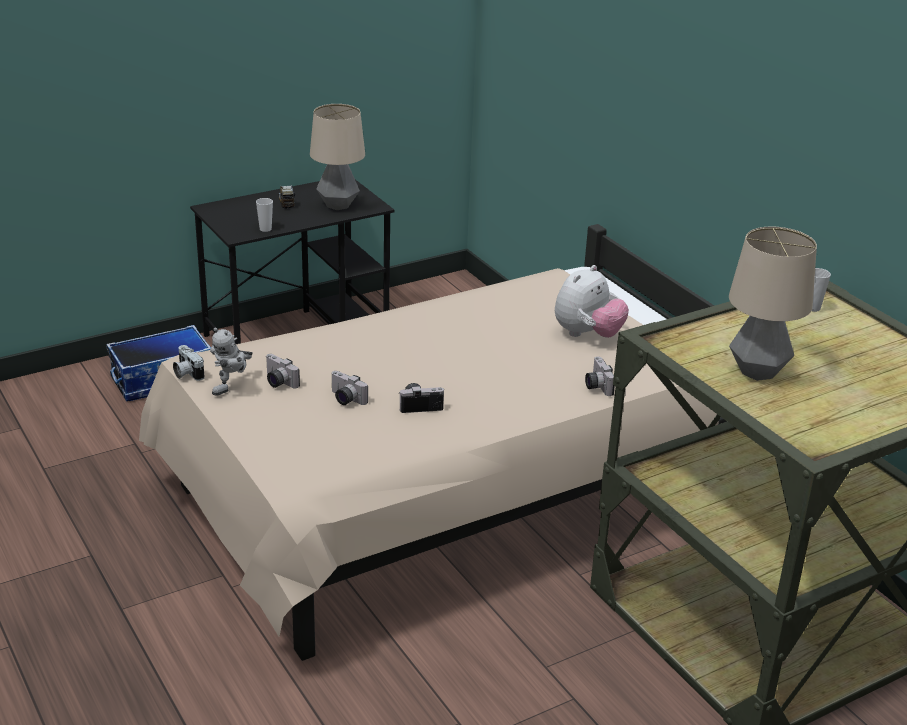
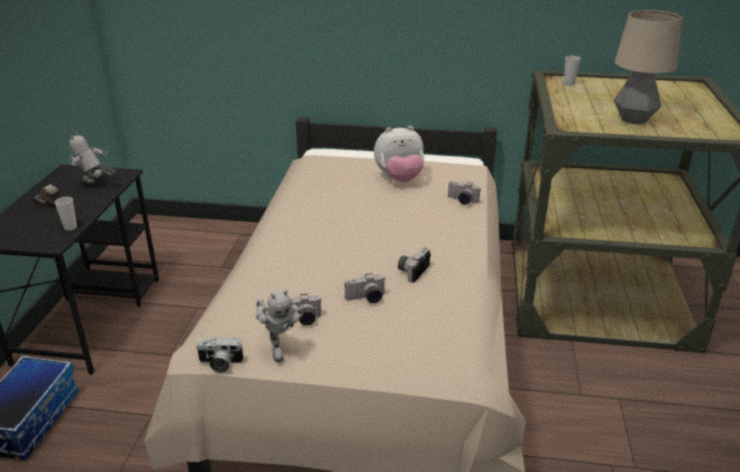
camera: 50 degrees left, 0 degrees up
(338, 205) = (95, 186): table lamp -> toy robot
(587, 334) = (399, 179): plush toy -> plush toy turned 90 degrees clockwise

